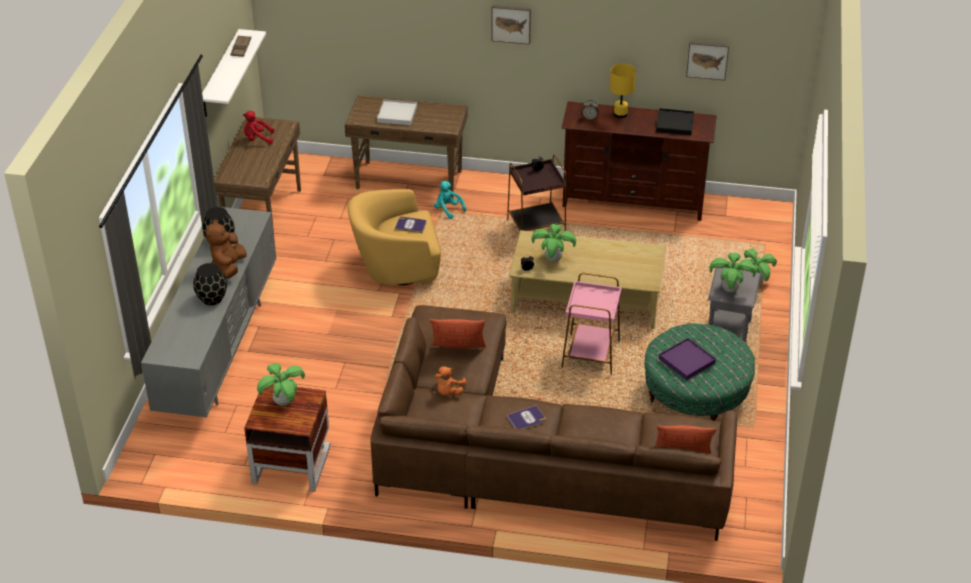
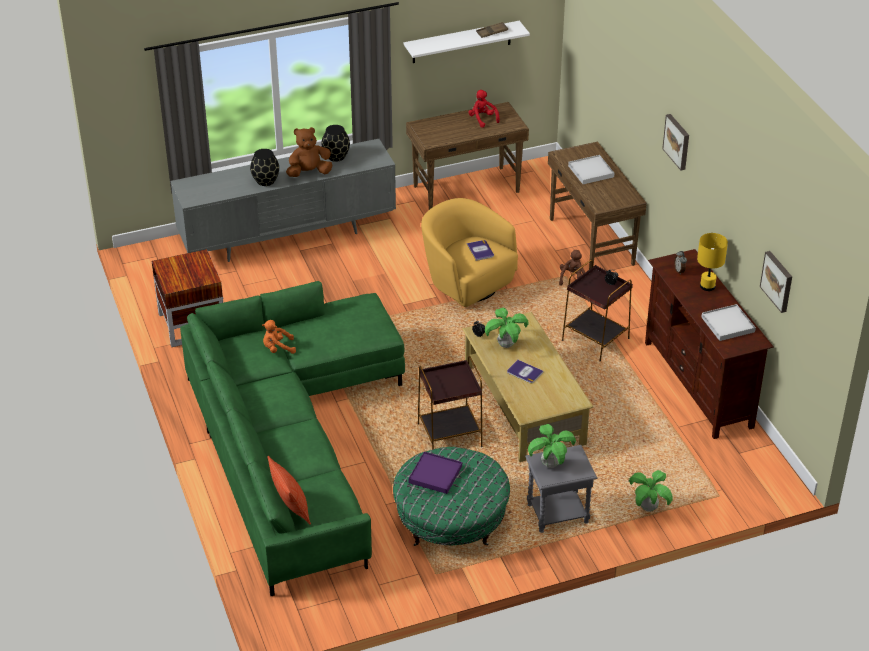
camera: 60 degrees right, 0 degrees up
(283, 403) = (191, 267): potted plant -> none
(448, 210) = (572, 279): turquoise plush toy -> brown plush toy
(458, 352) = (328, 333): orange pillow -> none
(526, 419) = (275, 401): book -> book (524, 372)
(526, 457) = (291, 444): brown sofa -> green sofa
(591, 355) = (450, 436): pink side table -> brown side table
(675, 124) = (727, 324): black tray -> white tray

